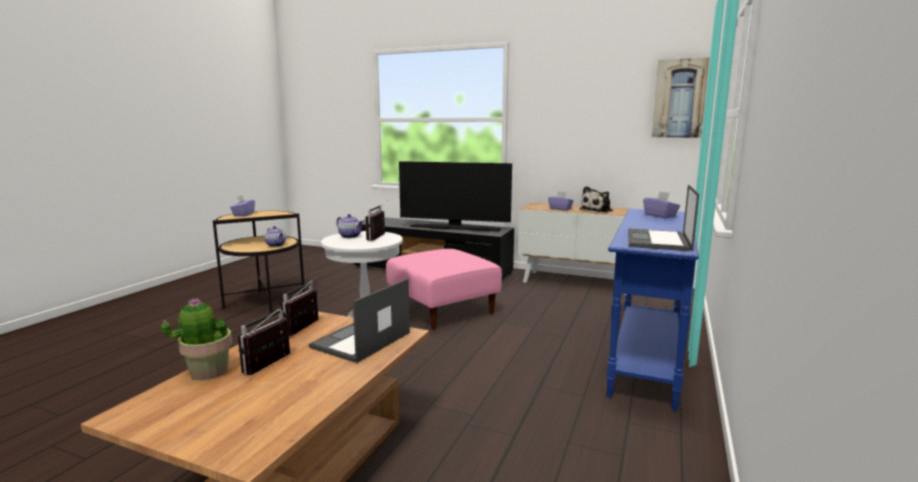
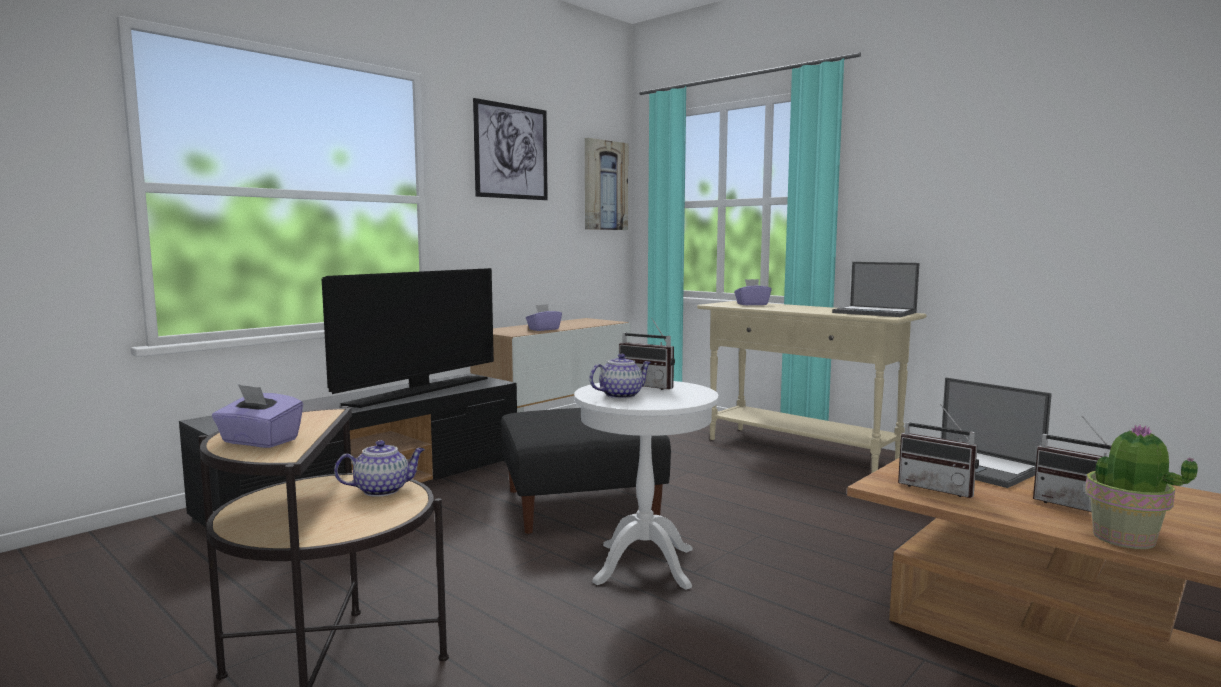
camera: 70 degrees left, 5 degrees down
(443, 309) = (581, 504): pink ottoman -> black ottoman
(577, 81) = (511, 152): none -> picture
(597, 210) = (573, 324): plush toy -> none
(645, 361) = (800, 450): blue console table -> beige console table

